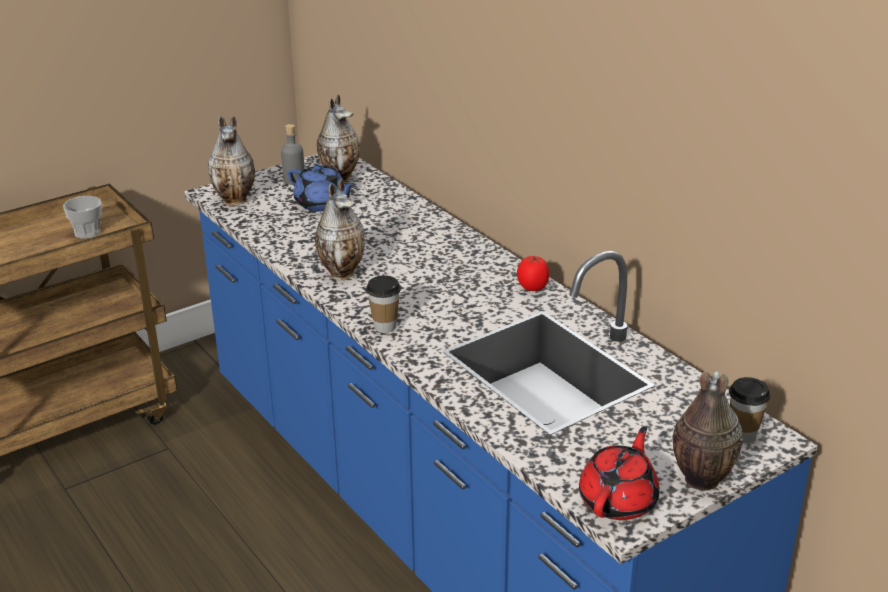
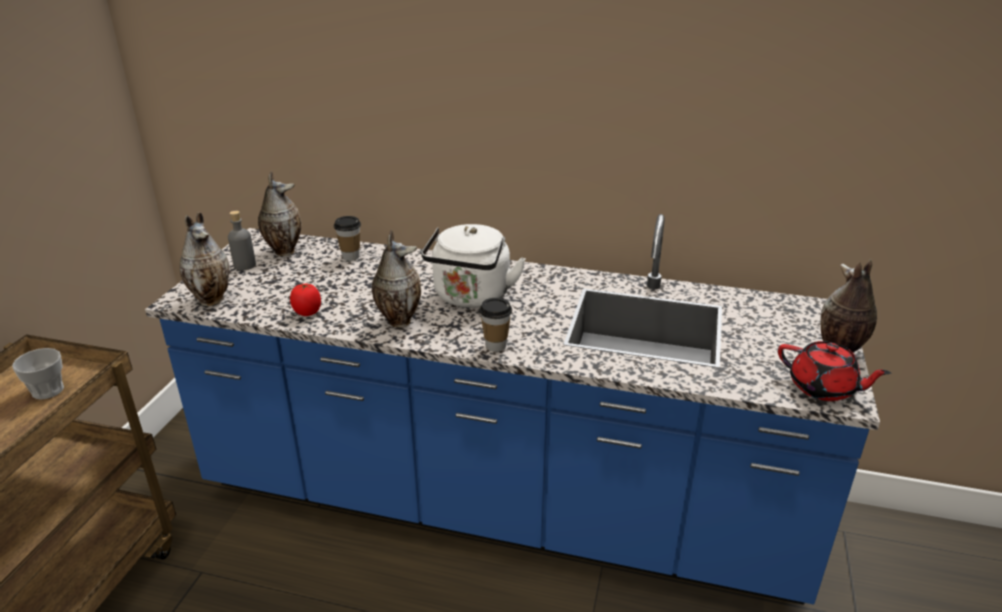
camera: 40 degrees left, 0 degrees up
(322, 204) = (299, 275): blue teapot -> none
(428, 278) = (471, 297): none -> white kettle
(532, 287) = (552, 275): tomato -> tomato (307, 312)
(619, 500) = (823, 388): red teapot -> red teapot turned 135 degrees clockwise
(743, 435) = (812, 313): cup -> cup (350, 256)

